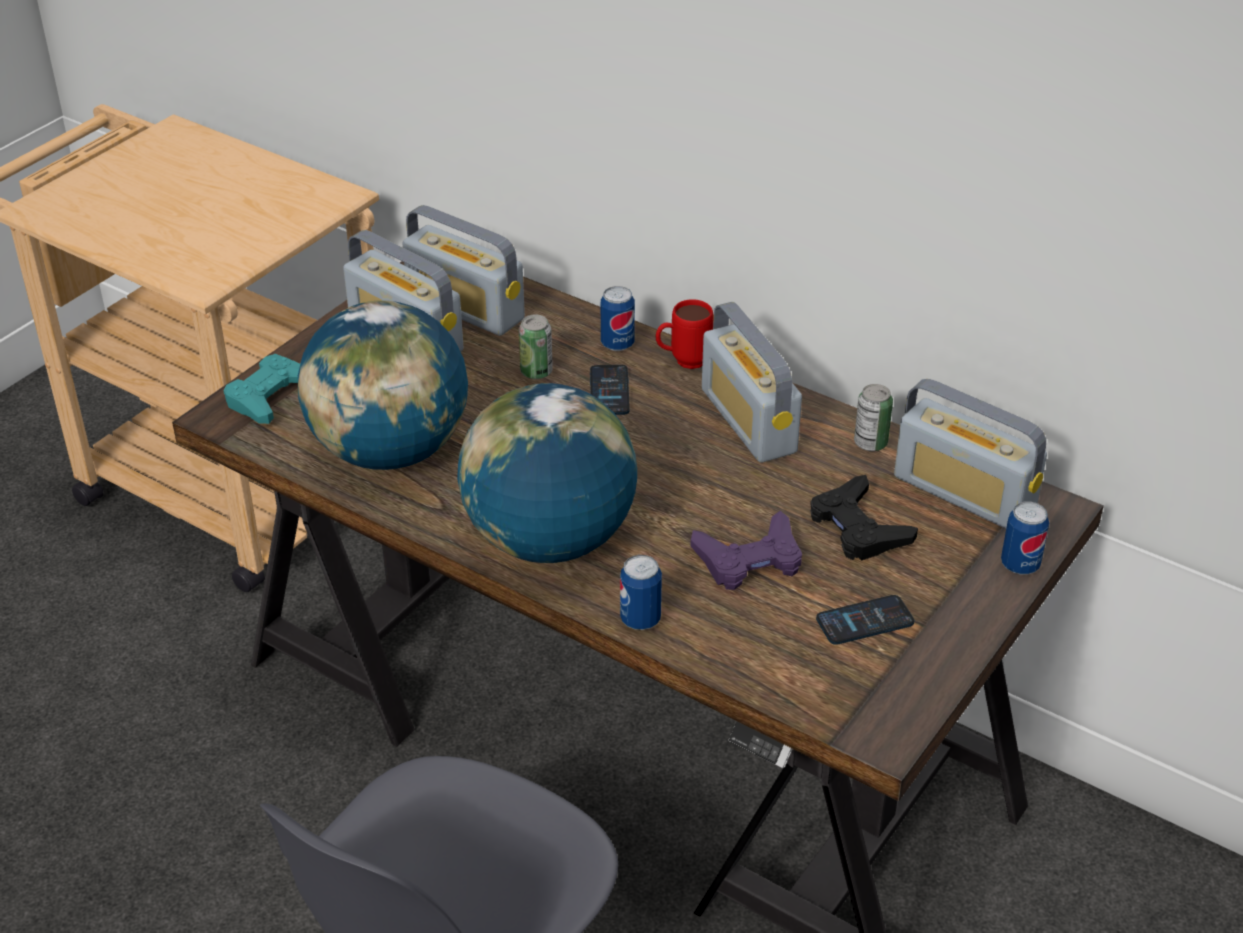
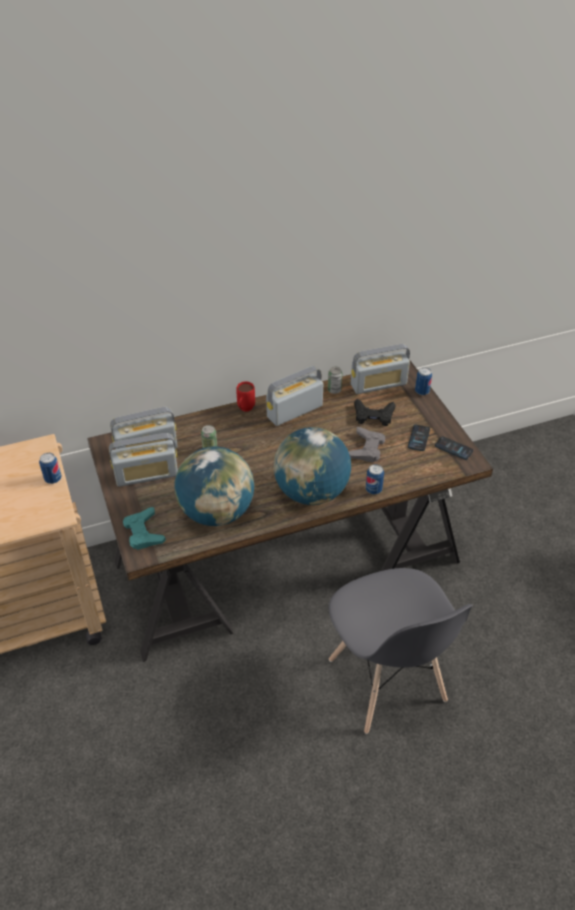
camera: 55 degrees left, 5 degrees up
(609, 391) = (242, 436): phone -> phone (453, 448)
(617, 344) = (216, 420): can -> can (53, 479)
(748, 421) = (294, 411): radio -> radio turned 135 degrees clockwise
(749, 560) = (367, 448): purple game controller -> grey game controller

